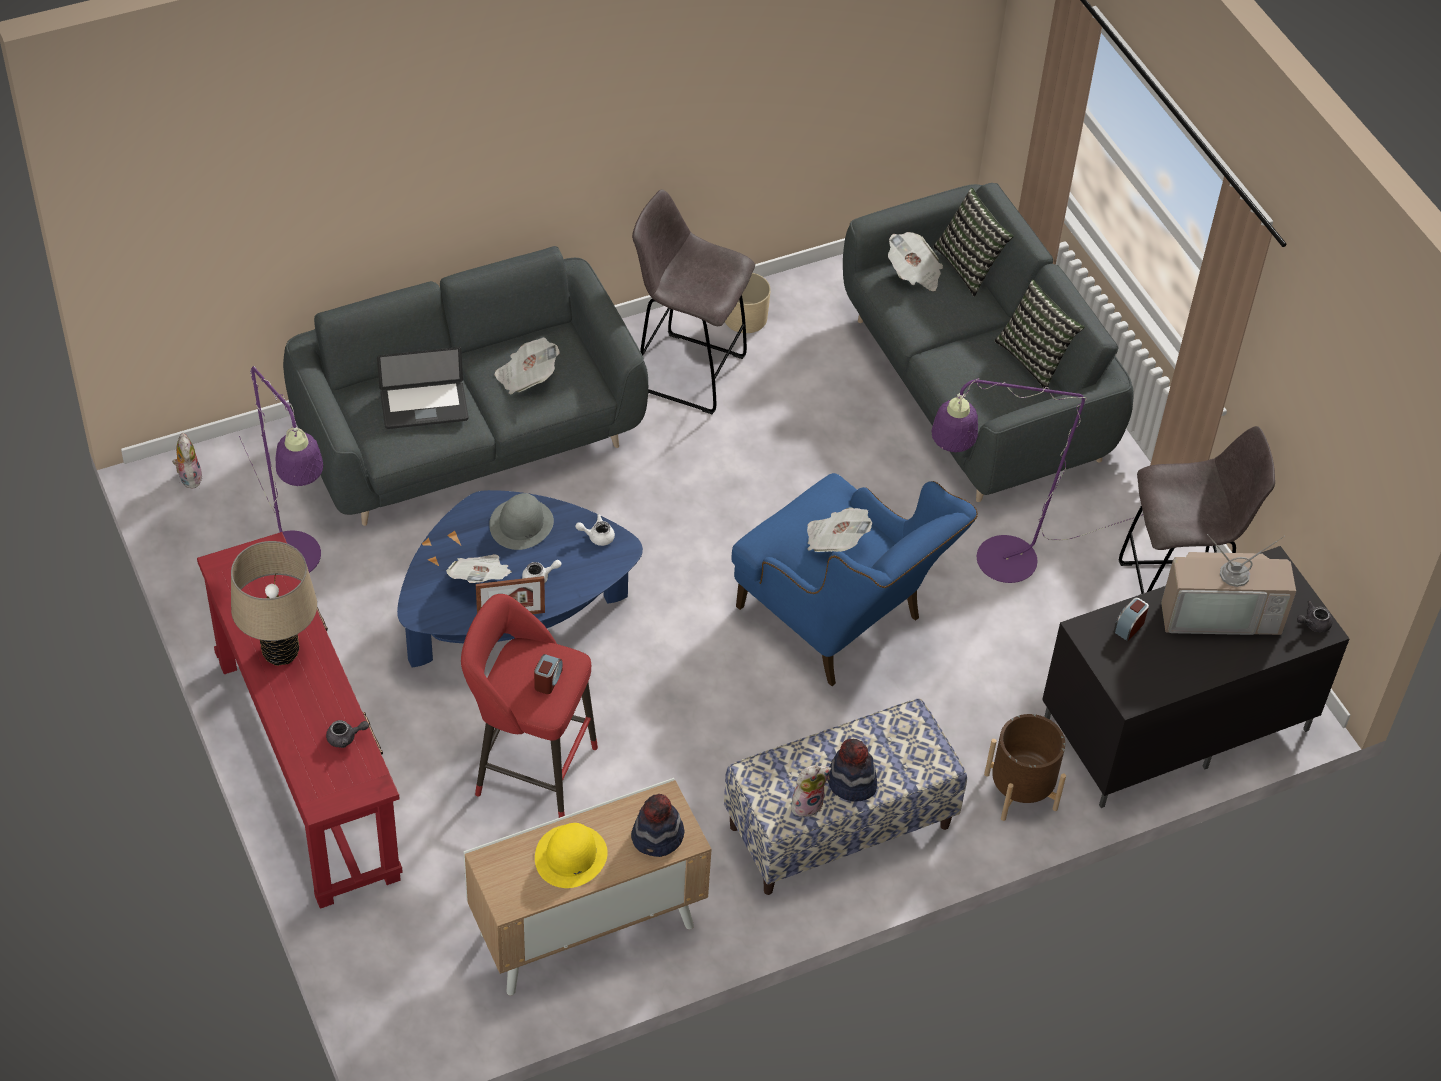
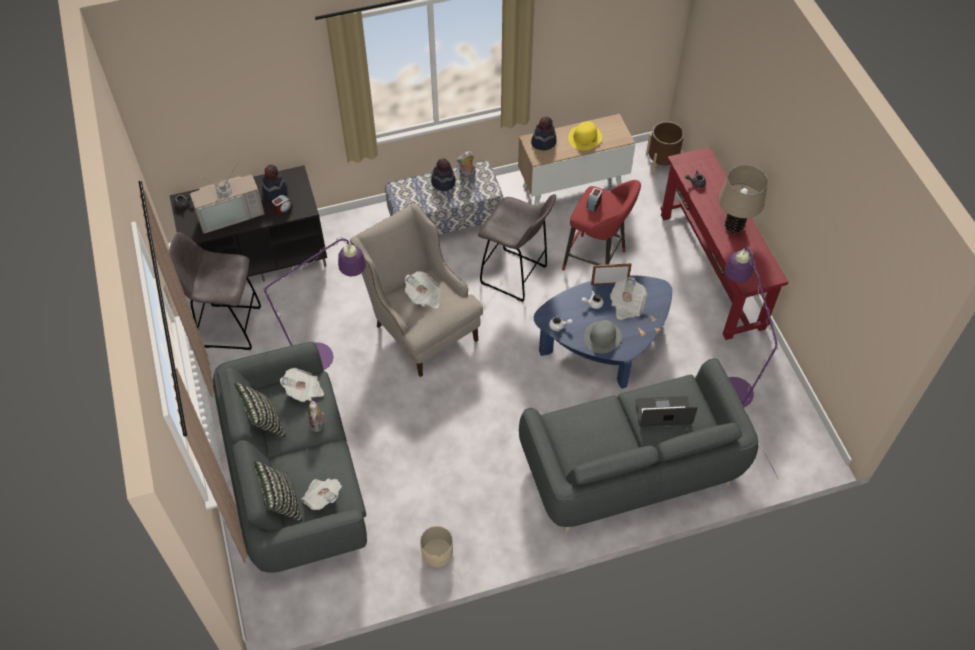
camera: 170 degrees left, 5 degrees up
(188, 477) = (804, 451): plush toy -> plush toy (318, 424)
(526, 377) = (597, 431): newspaper -> newspaper (304, 391)
(687, 372) = (484, 508): grey stool -> grey stool (515, 276)
(841, 624) = (420, 325): blue armchair -> beige armchair
(1020, 791) = (350, 232): brown planter -> brown planter (662, 162)
(1158, 661) = (275, 191): none -> hat
(1220, 612) = (230, 213): television -> television turned 150 degrees clockwise

